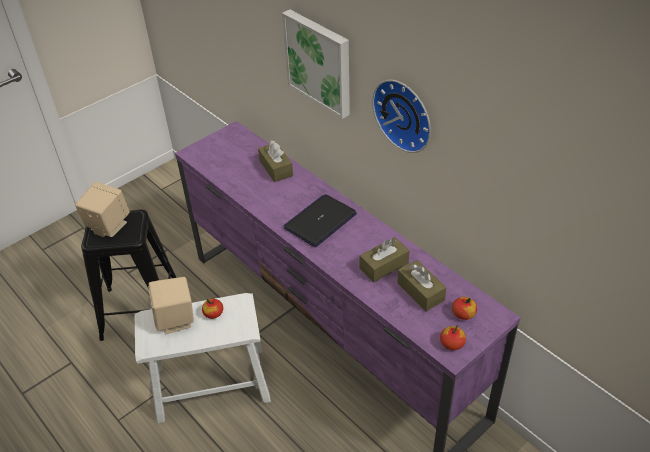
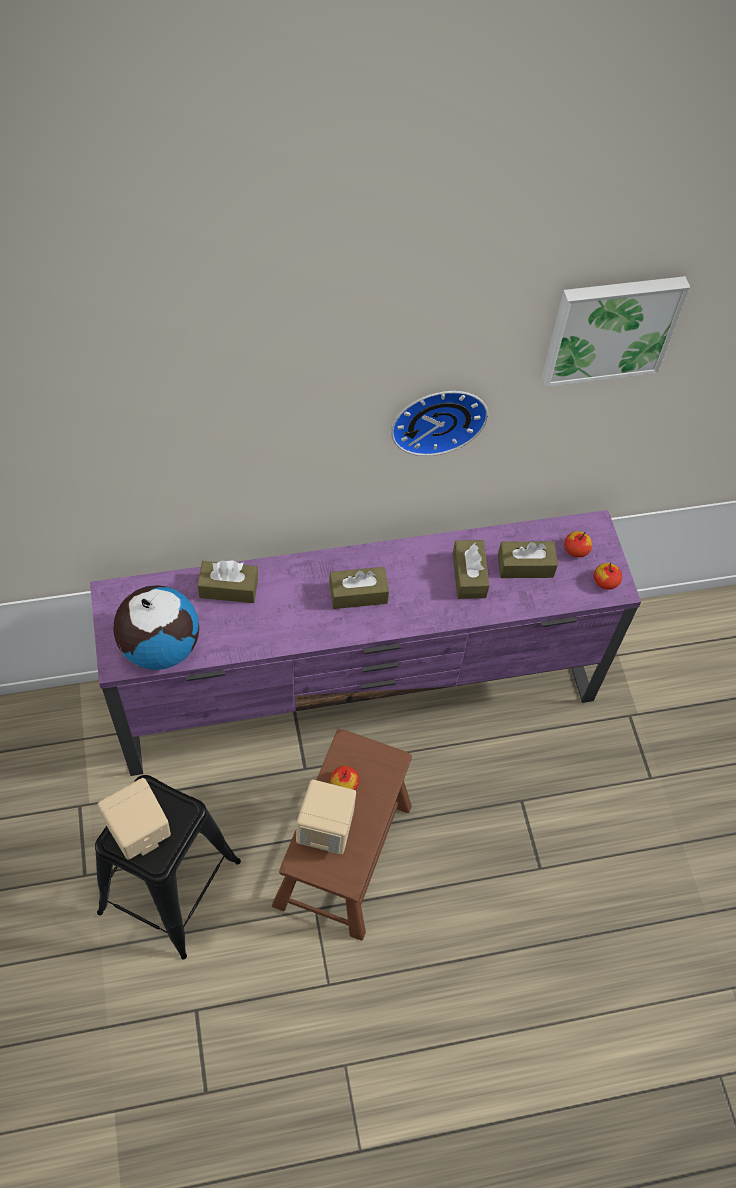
camera: 65 degrees left, 15 degrees up
(211, 382) = (343, 854): white stool -> brown stool
(215, 162) = (160, 646): none -> globe
(320, 62) = (279, 434): picture -> picture (610, 328)
(320, 221) = (358, 594): laptop -> brown tissue box

